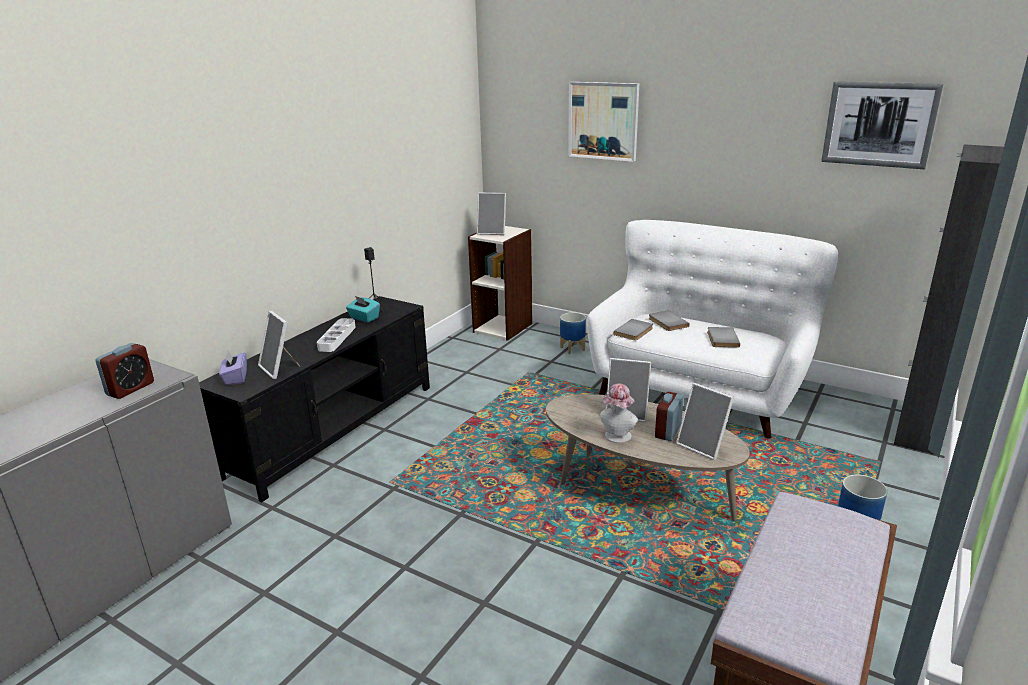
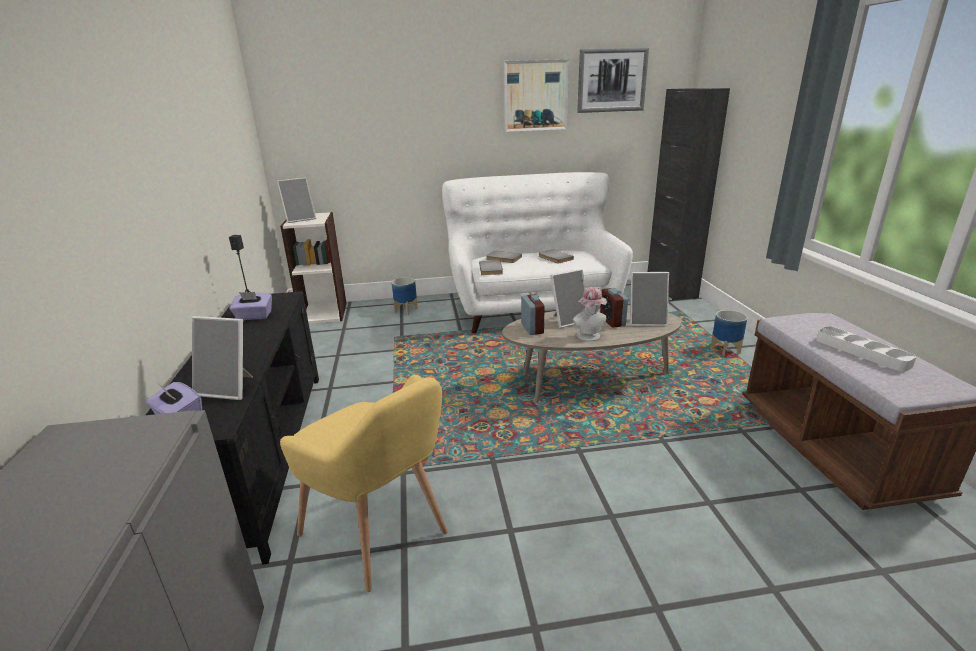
camera: 40 degrees left, 0 degrees up
(130, 389) = (112, 466): alarm clock -> alarm clock (532, 328)
(330, 523) = (381, 537): none -> yellow armchair
(337, 338) = (253, 340): white tray -> white tray (861, 352)
(364, 318) = (254, 316): turquoise tissue box -> purple tissue box
(603, 121) = (393, 97): picture -> picture (535, 96)

